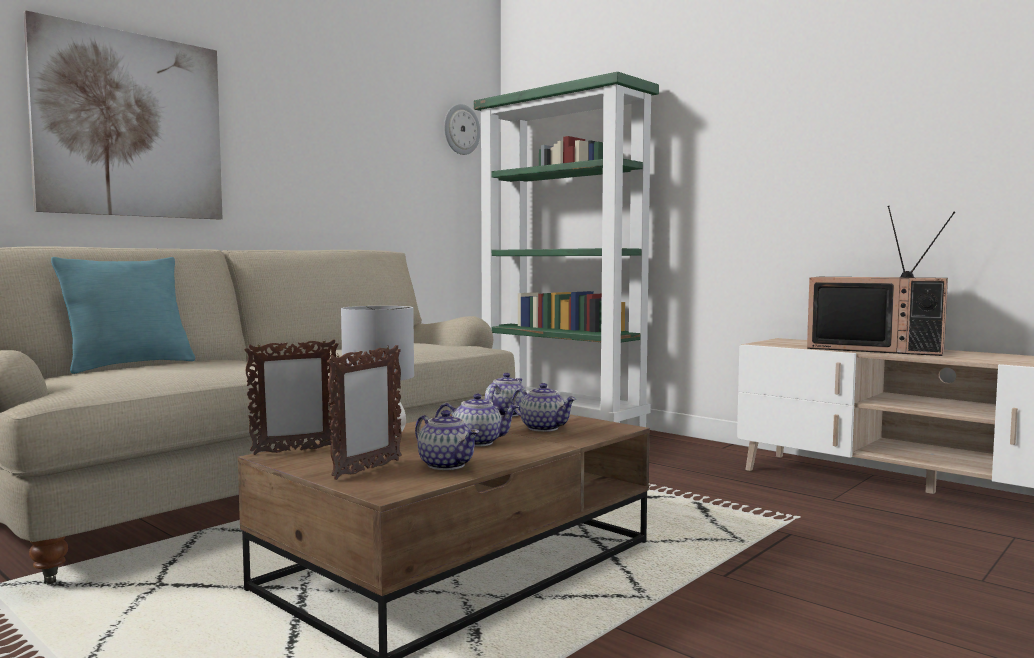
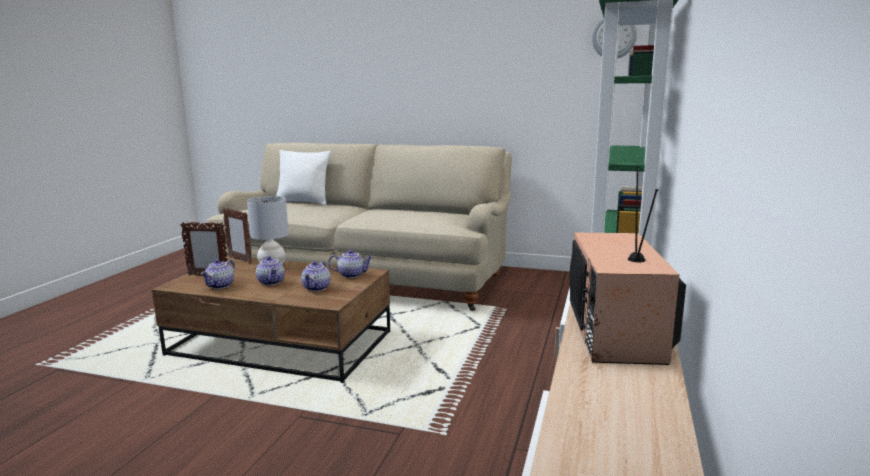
camera: 65 degrees right, 10 degrees up
(129, 365) = (303, 202): turquoise pillow -> white pillow
(130, 125) = (360, 73): picture -> none

